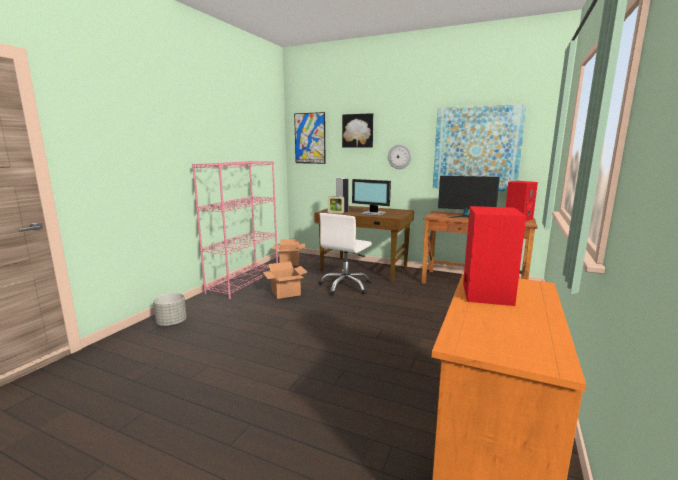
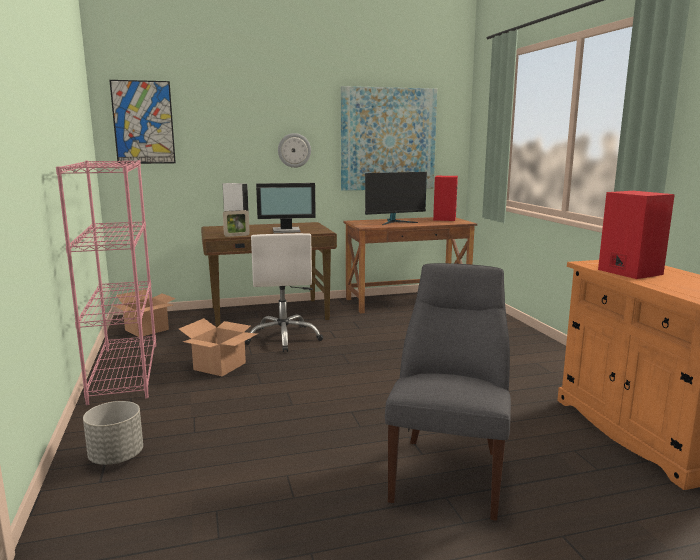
camera: 40 degrees left, 0 degrees up
(281, 409) = (448, 472): none -> grey chair
(358, 131) = (229, 112): picture -> none

